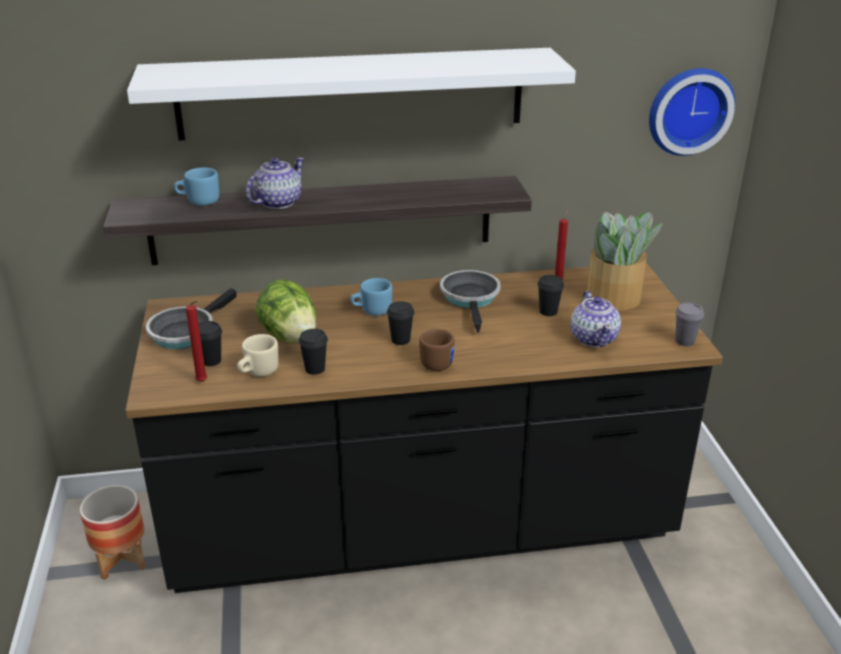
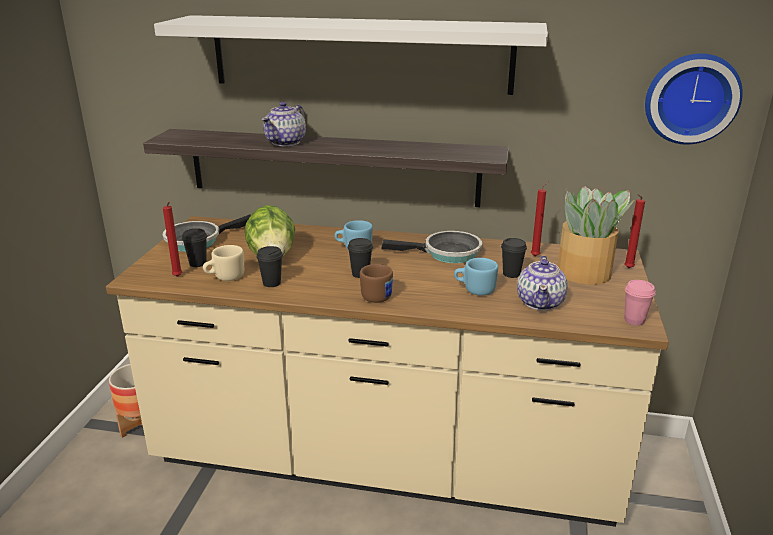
camera: 20 degrees right, 5 degrees down
(198, 202) = (228, 136): blue mug -> blue mug (474, 290)
(277, 202) = (286, 142): teapot -> teapot turned 150 degrees clockwise
(420, 526) = (386, 458): black counter -> beige counter
(471, 299) = (447, 253): frying pan -> frying pan turned 75 degrees clockwise
(649, 286) = (627, 269): none -> red candle
(684, 341) = (634, 320): grey cup -> pink cup

